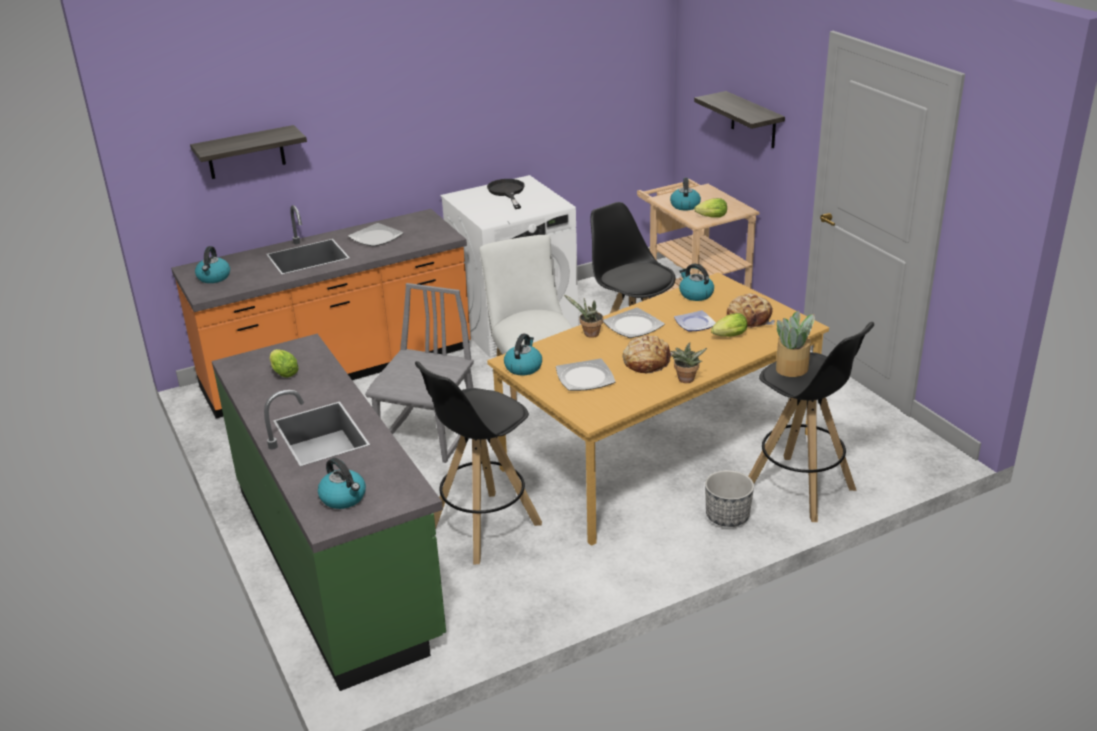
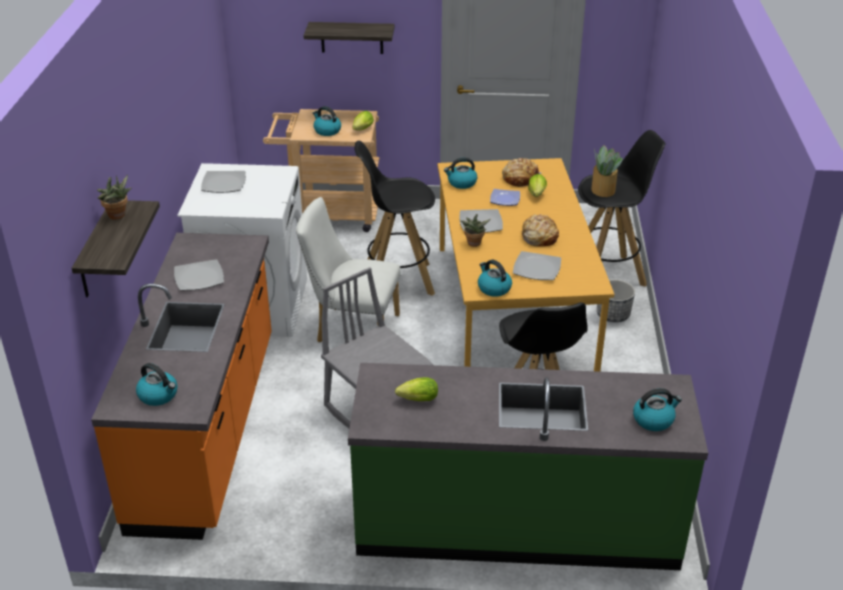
camera: 60 degrees left, 5 degrees up
(507, 192) = (223, 184): black frying pan -> plate
(685, 380) = (580, 232): potted plant -> potted plant (118, 216)

